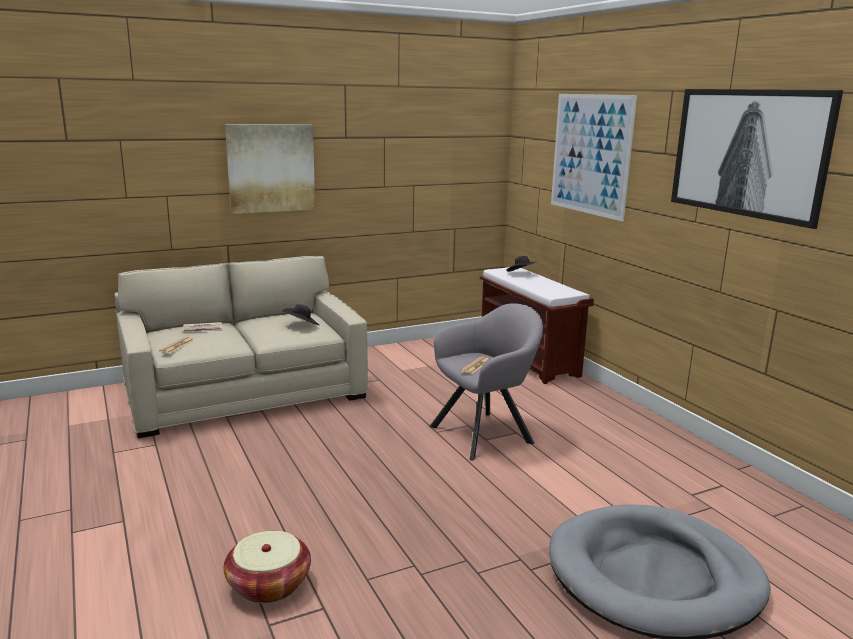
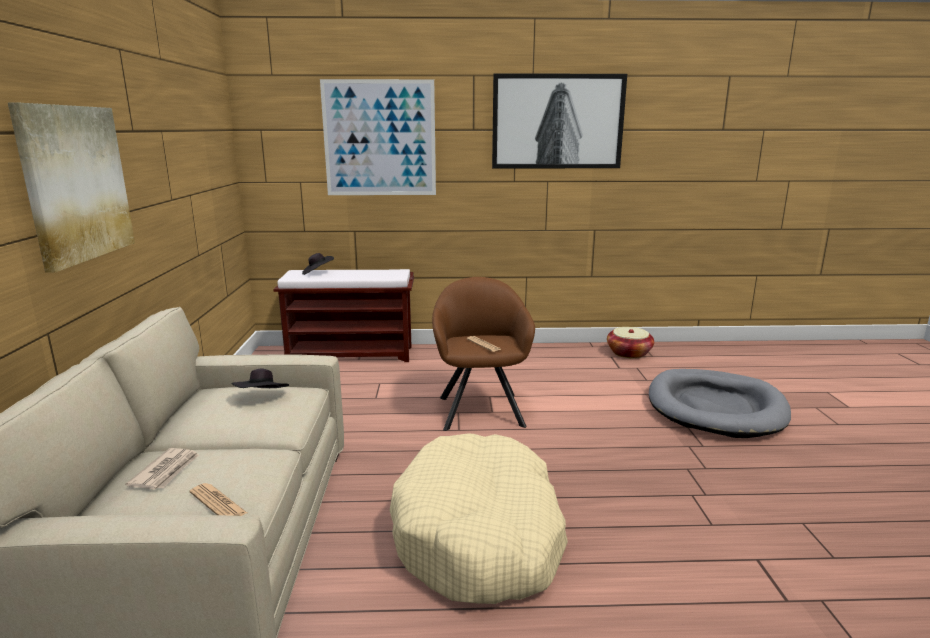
camera: 65 degrees left, 0 degrees up
(269, 584) = (718, 590): basket -> basket (629, 353)
(289, 469) = (479, 535): none -> beige dog bed
(486, 433) = (480, 408): grey armchair -> brown armchair

